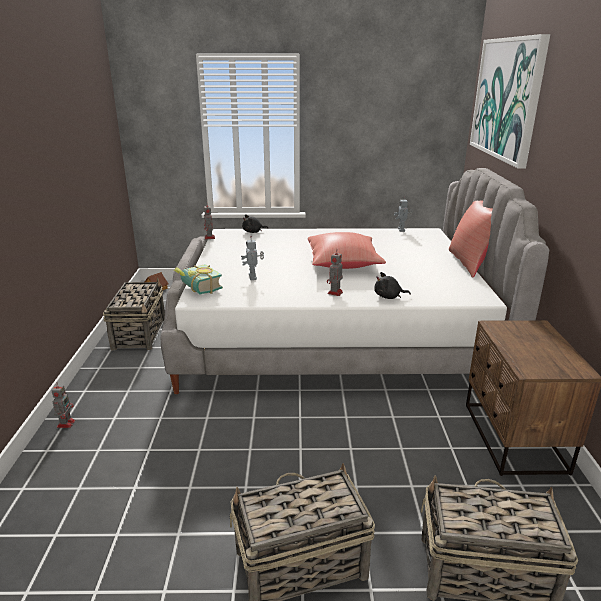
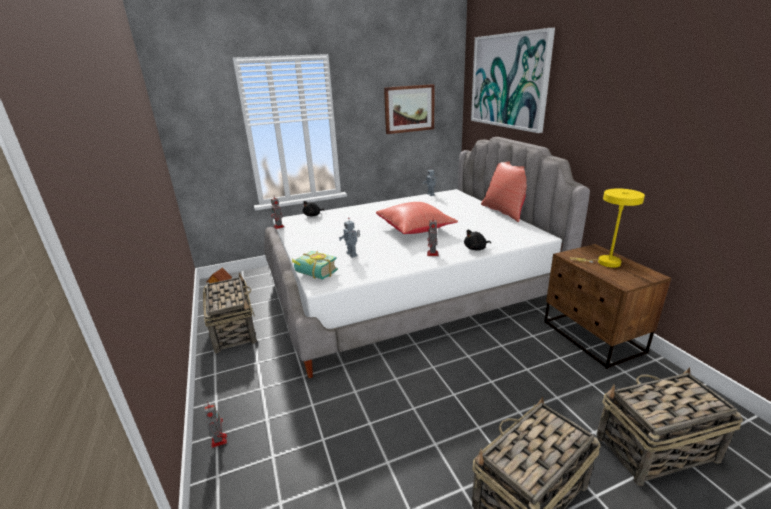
camera: 20 degrees left, 0 degrees up
(394, 123) = (409, 109): none -> picture
(532, 343) = (604, 262): none -> yellow table lamp

